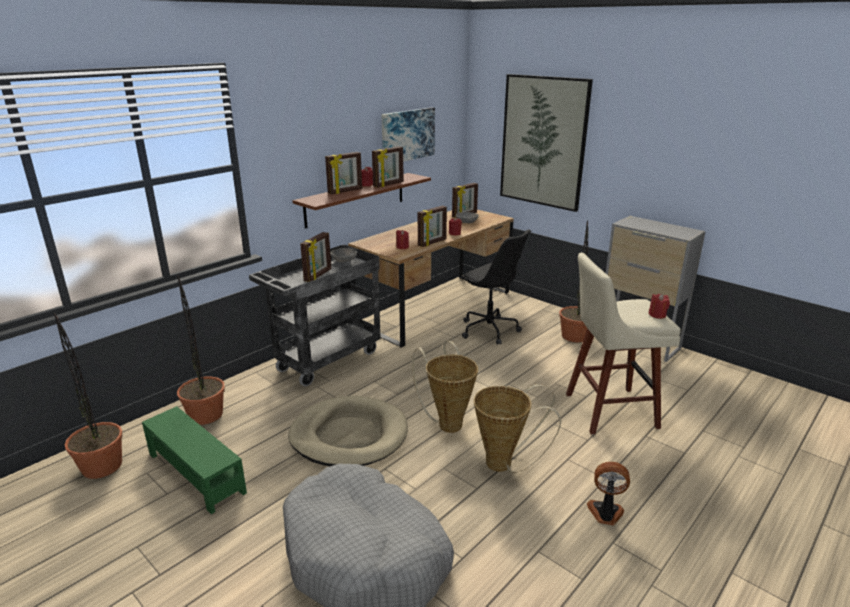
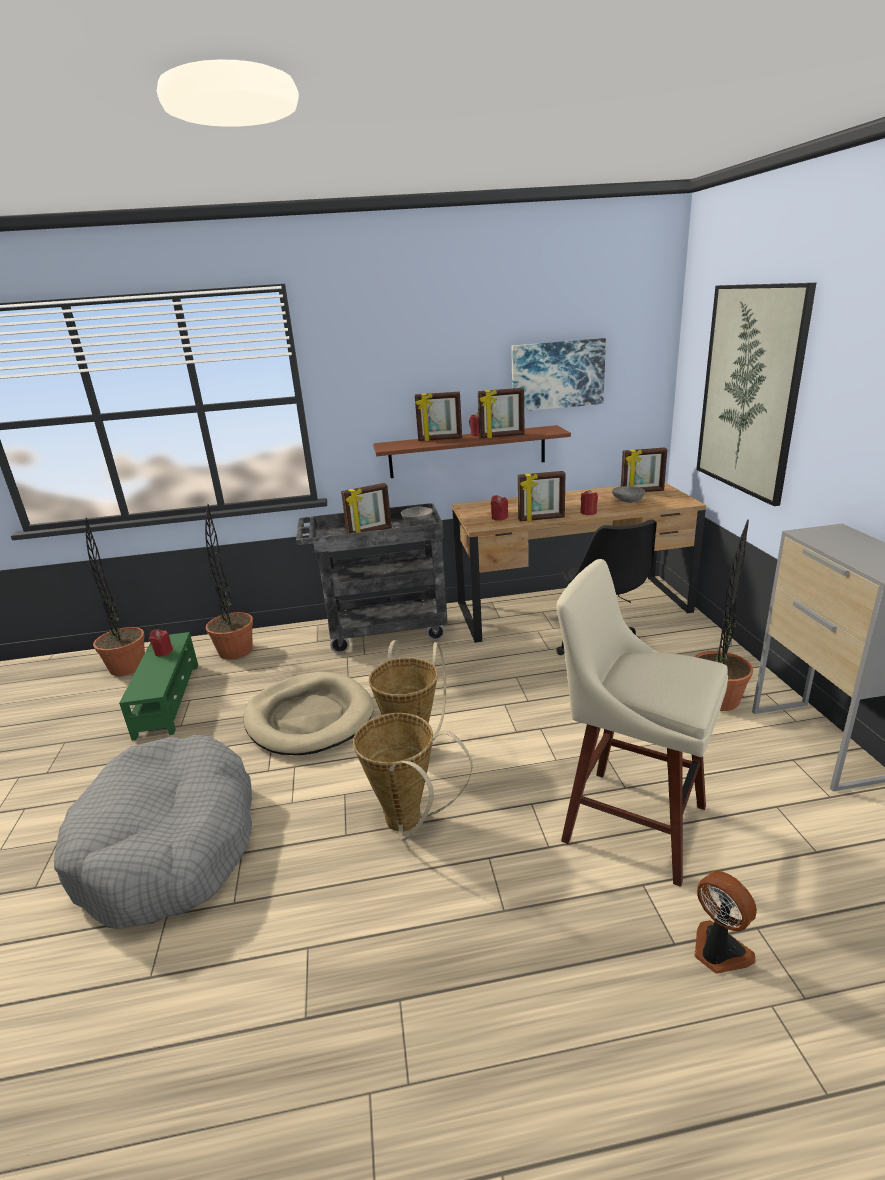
camera: 40 degrees right, 0 degrees up
(605, 513) = (441, 956): fan -> fan (718, 951)
(657, 315) = (690, 692): red candle -> red candle (163, 652)

